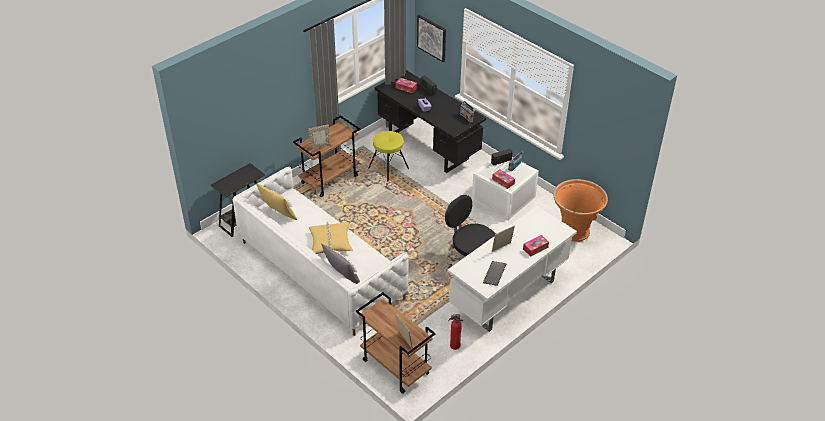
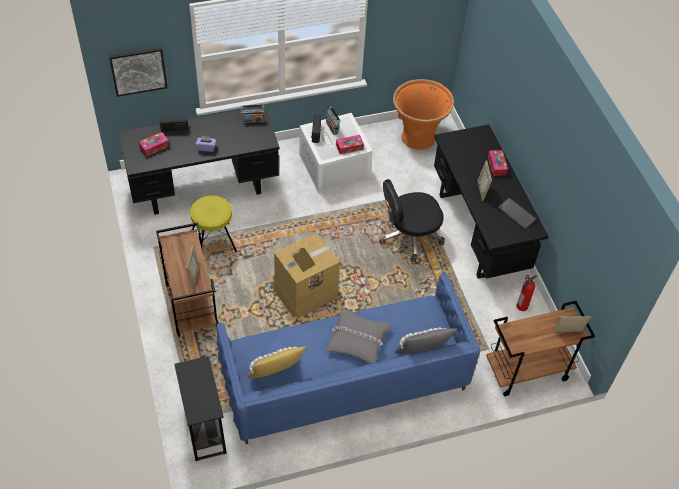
camera: 65 degrees left, 10 degrees up
(321, 270) = (344, 379): white sofa -> blue sofa
(330, 242) = (357, 340): yellow pillow -> grey pillow
(378, 225) = (305, 293): none -> cardboard box
(508, 296) = (478, 231): white desk -> black desk

